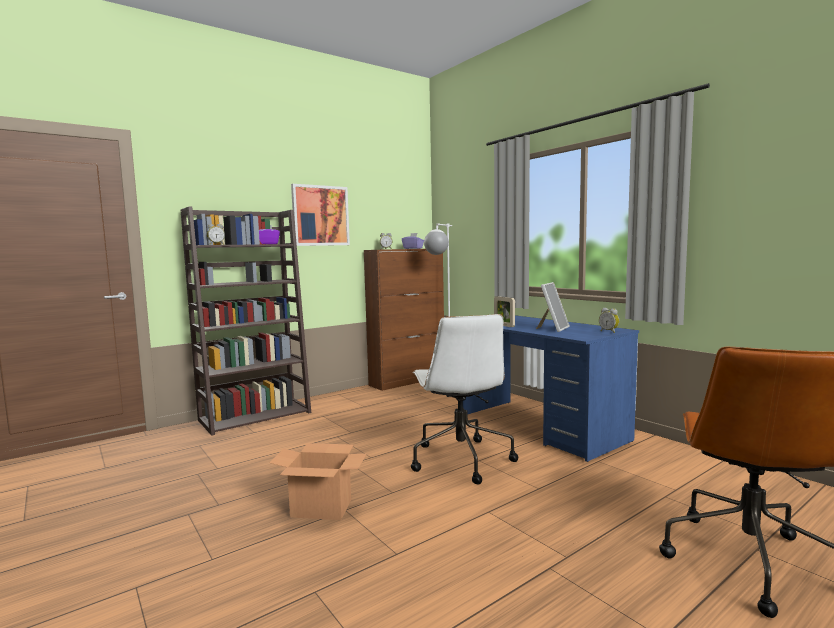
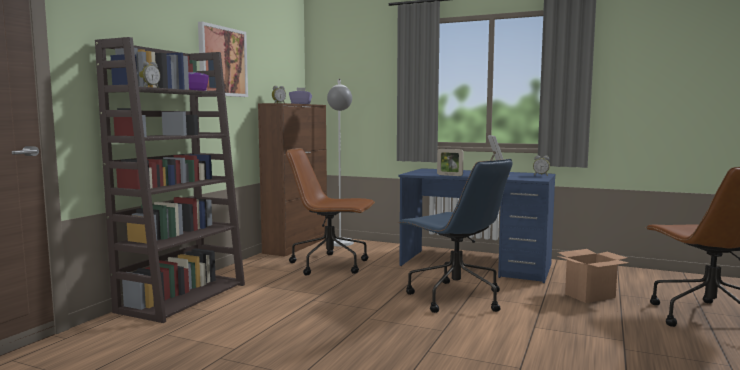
camera: 30 degrees left, 0 degrees up
(322, 508) = (407, 354): cardboard box -> cardboard box (590, 296)
(405, 404) = (331, 265): none -> brown office chair
(460, 459) = (454, 297): white office chair -> blue office chair

